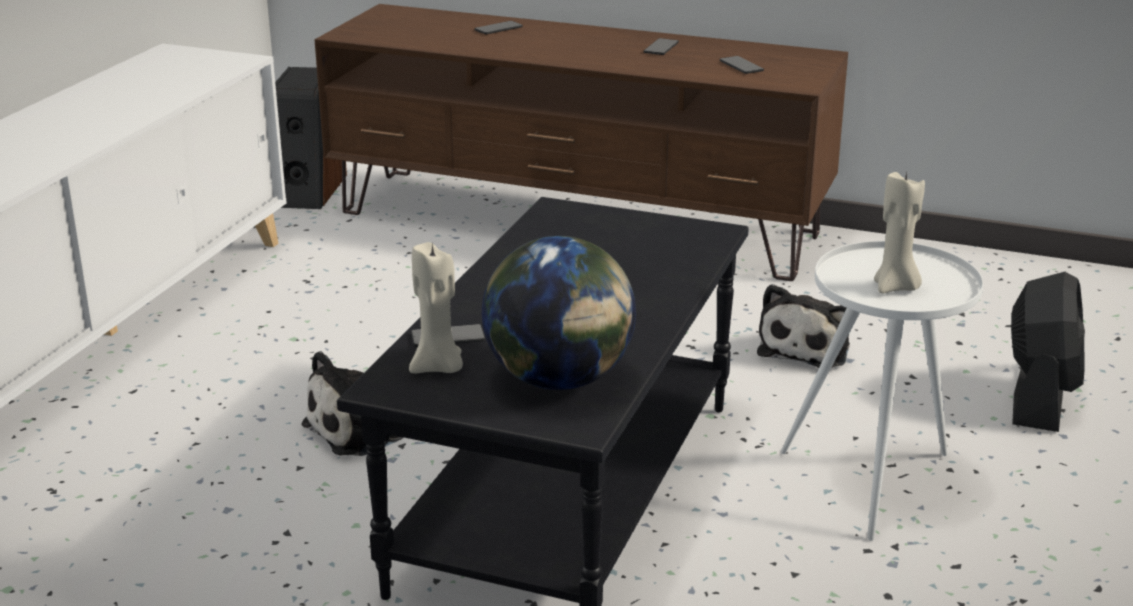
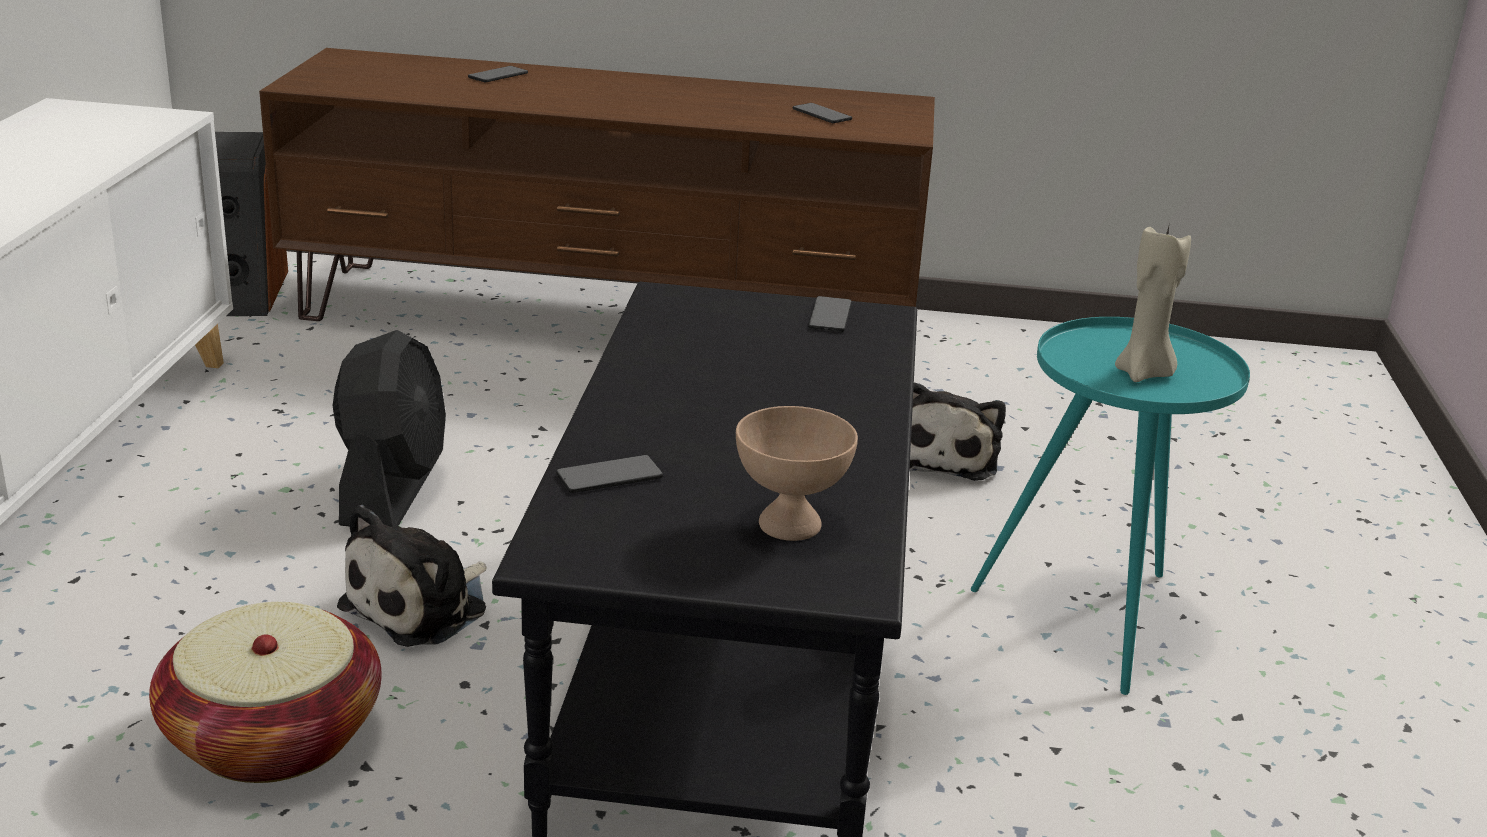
camera: 15 degrees left, 0 degrees up
(232, 507) = (273, 737): none -> basket
(439, 368) = (618, 520): beige candle -> none
(560, 380) = (792, 525): globe -> beige bowl
(661, 48) = (713, 95): phone -> phone (830, 316)
(875, 480) = (1096, 616): white side table -> turquoise side table
(1039, 397) = (1230, 497): black fan -> black fan (393, 489)

